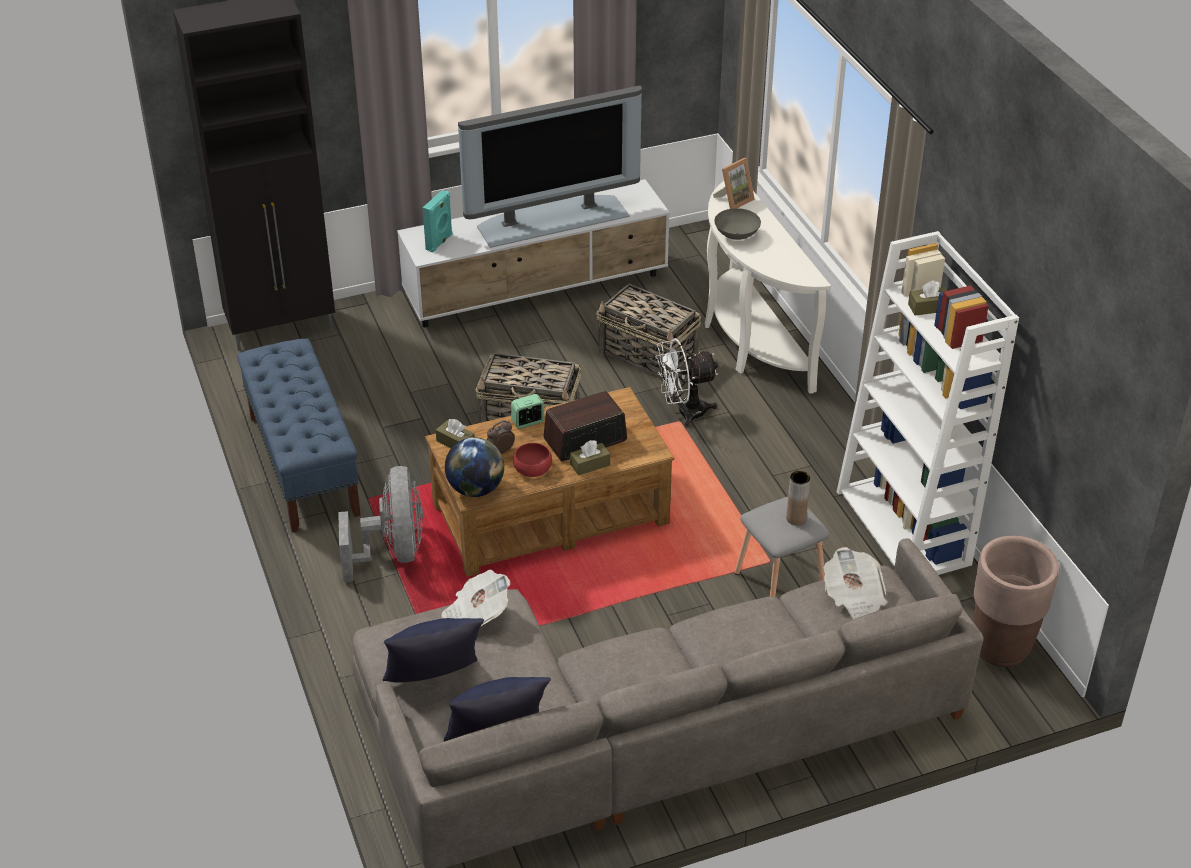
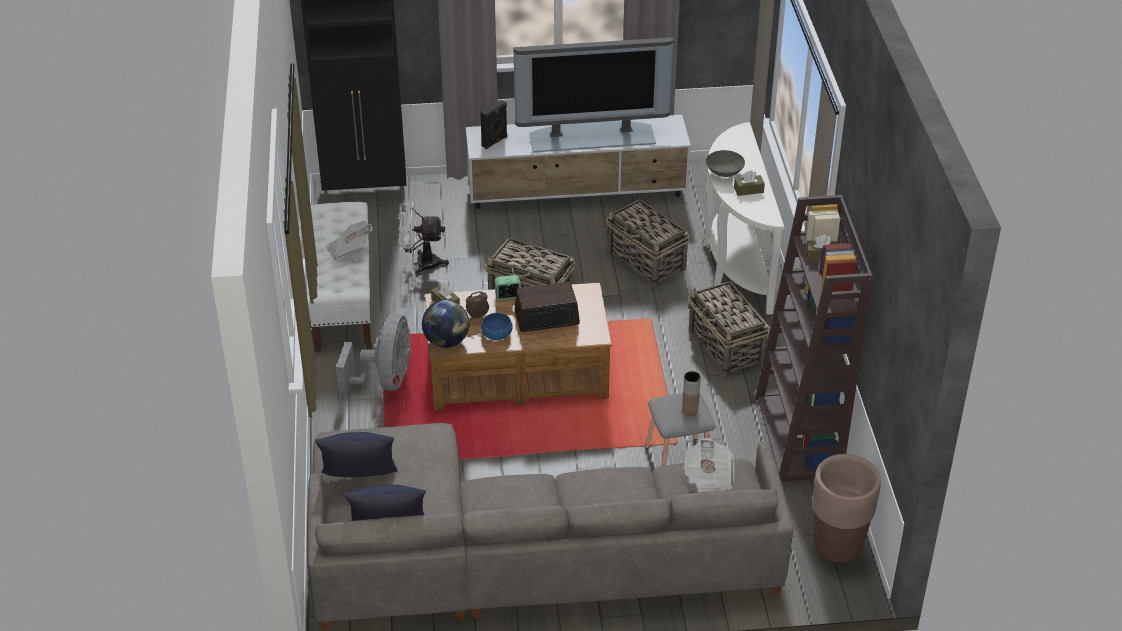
camera: 15 degrees right, 0 degrees up
(303, 464) = (343, 301): blue bench -> white bench
(440, 242) = (495, 142): turquoise speaker -> black speaker
(476, 615) = (410, 437): newspaper -> newspaper (349, 250)
(532, 468) = (497, 333): red bowl -> blue bowl
(590, 464) = (542, 338): brown tissue box -> brown tissue box (748, 190)
(684, 412) = (656, 312): white fan -> white fan (421, 263)
(734, 200) = (735, 143): picture frame -> none
(780, 439) = (726, 347): none -> basket
(904, 528) = (799, 437): white bookcase -> brown bookcase

